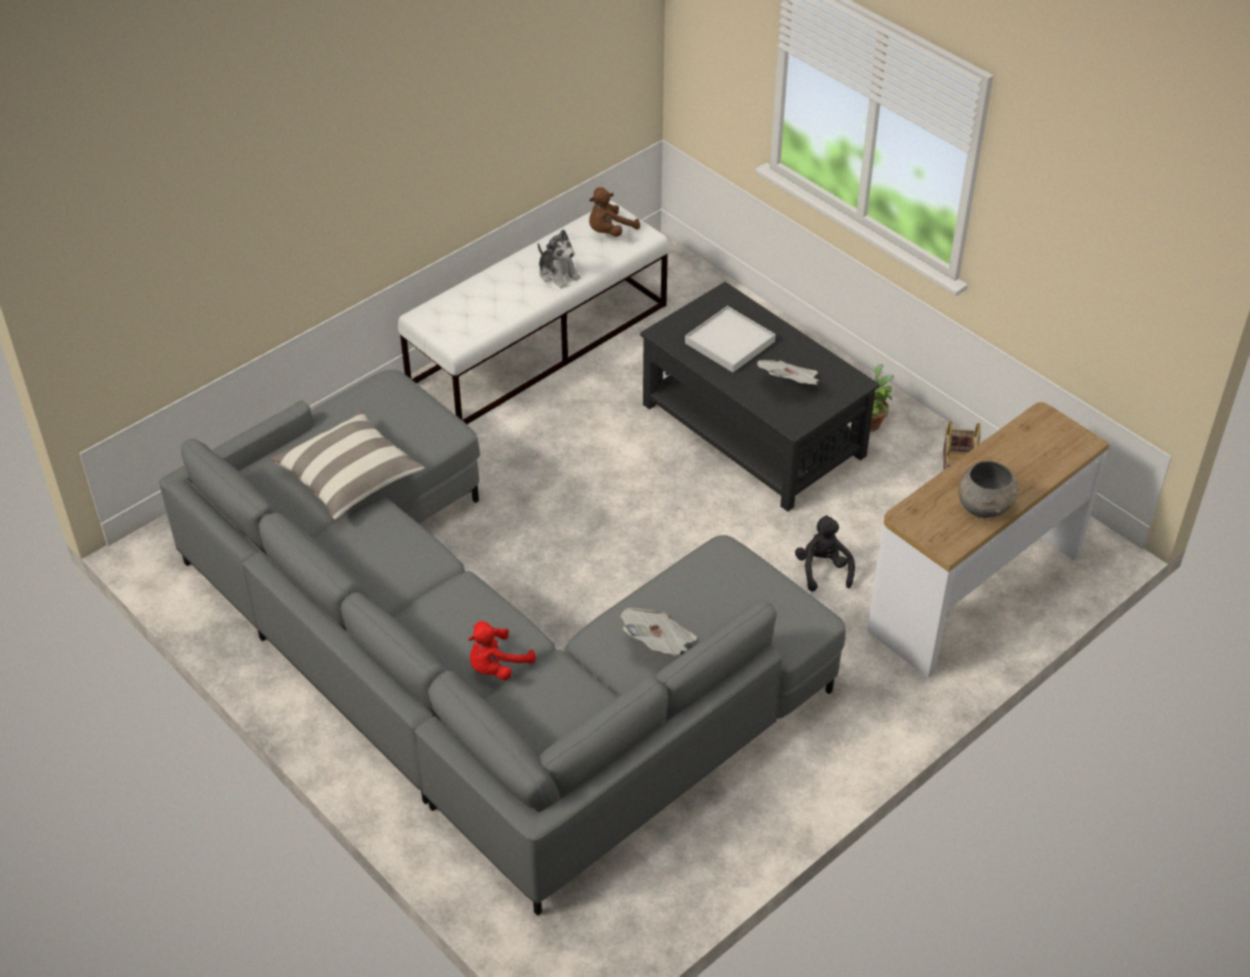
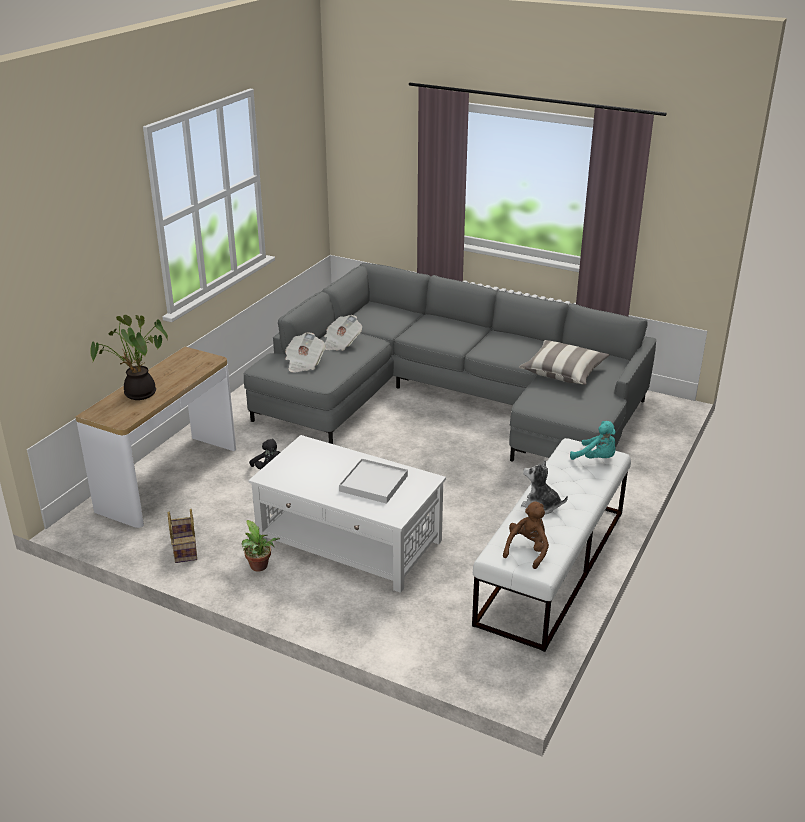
camera: 160 degrees right, 15 degrees down
(445, 316) = (596, 458): none -> turquoise plush toy
(497, 666) = (417, 325): red plush toy -> none
(752, 429) = (350, 542): black coffee table -> white coffee table
(790, 384) = (316, 465): newspaper -> newspaper (304, 363)
(984, 508) = (164, 371): grey bowl -> none
(1023, 464) = (138, 395): none -> potted plant

